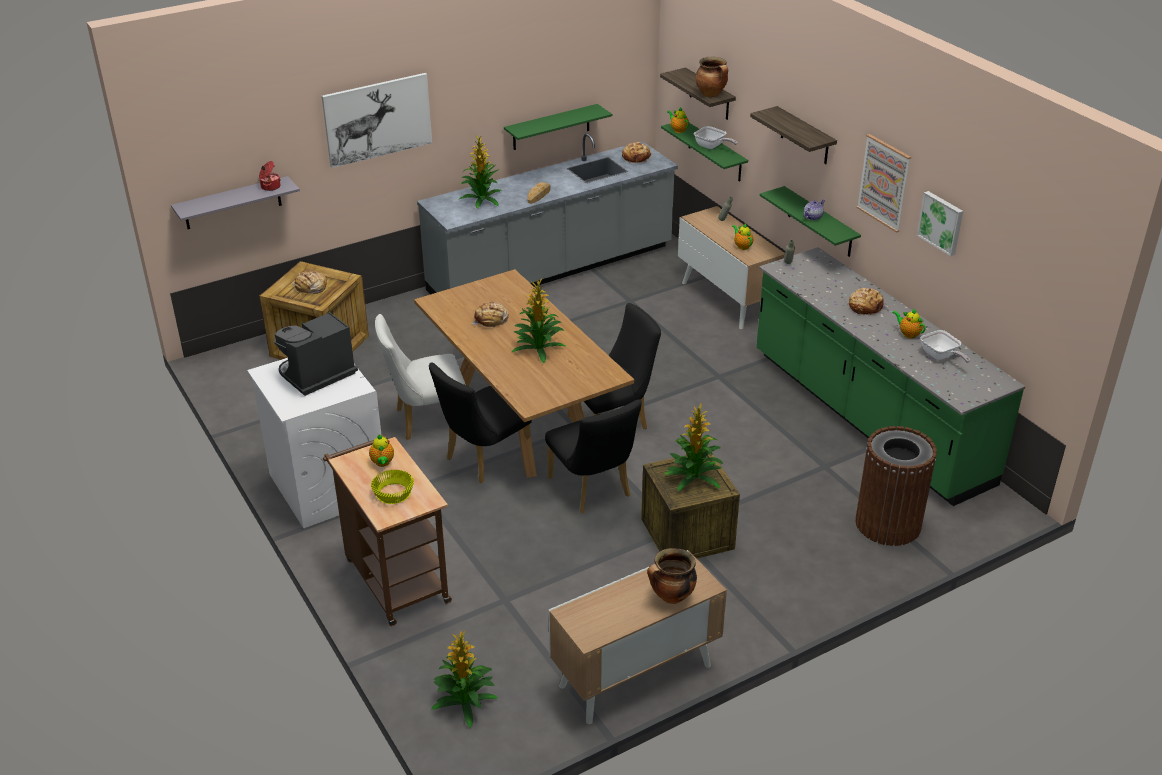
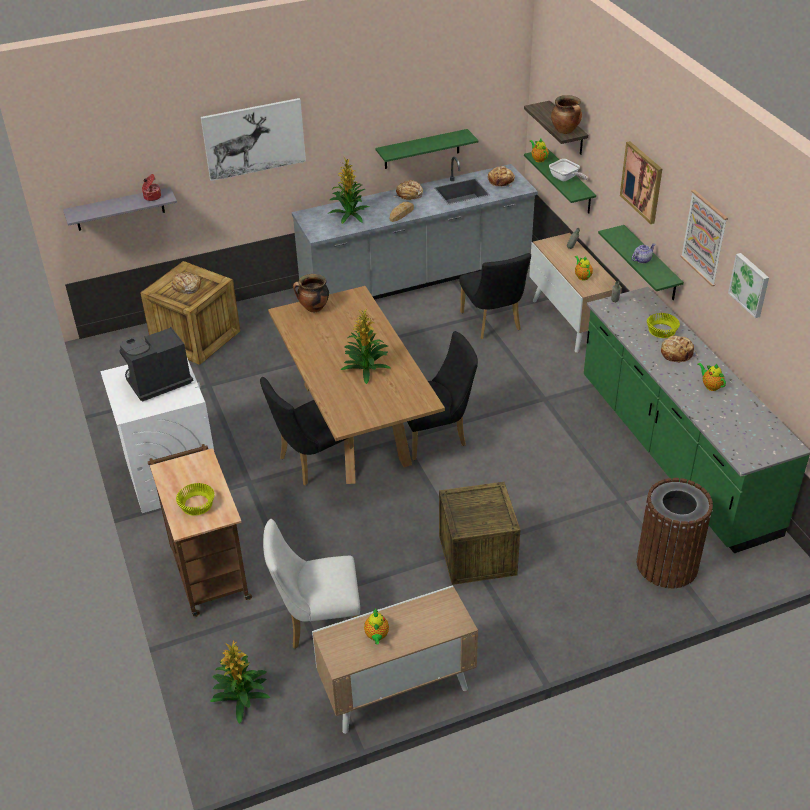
camera: 10 degrees right, 5 degrees up
(382, 463) = (195, 473): teapot -> teapot (377, 636)
(425, 420) = (270, 419): white chair -> white chair (318, 623)
(491, 320) = (331, 336): bread -> bread (409, 195)
(593, 490) = (402, 502): black chair -> black chair (493, 324)
(671, 597) = (425, 631): cooking pot -> cooking pot (313, 308)
(693, 476) = (482, 506): potted plant -> none
(805, 136) = (642, 182): shelf -> picture
(844, 287) = (661, 331): none -> yellow bowl
(940, 356) = (736, 412): frying pan -> none

